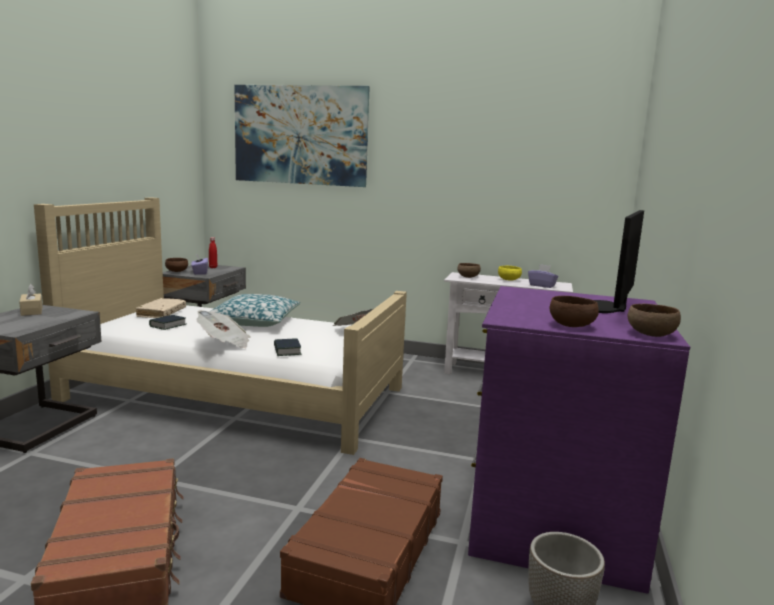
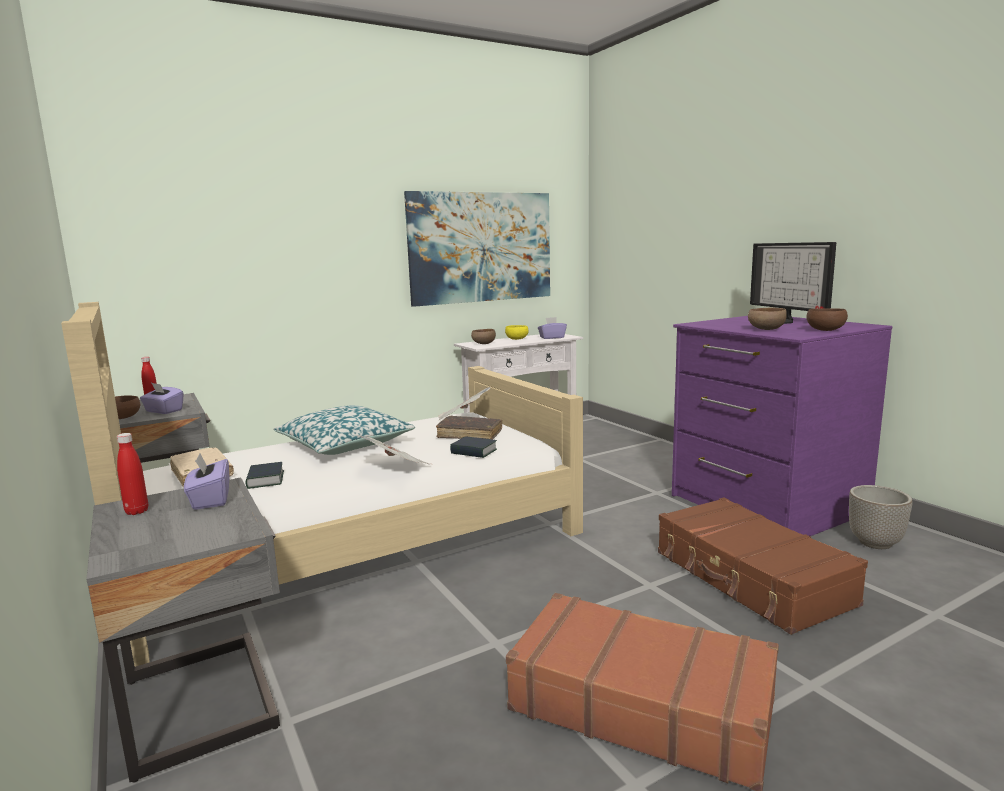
camera: 45 degrees left, 0 degrees up
(31, 311) = (137, 511): beige tissue box -> red bottle
(58, 316) = (210, 500): none -> purple tissue box
(300, 135) = (242, 197): picture -> picture (481, 247)
(323, 341) = (469, 434): none -> brown book
(650, 334) = (860, 325): brown bowl -> brown bowl (765, 329)

